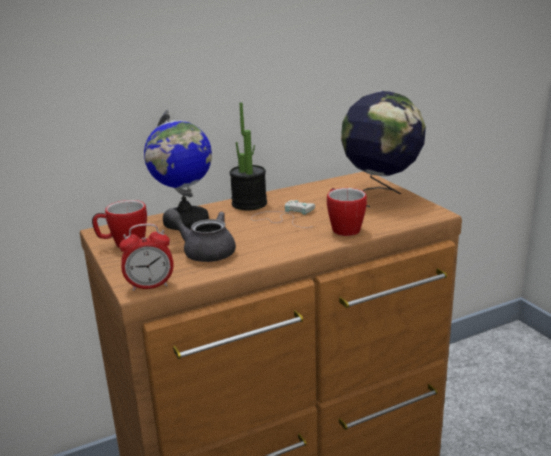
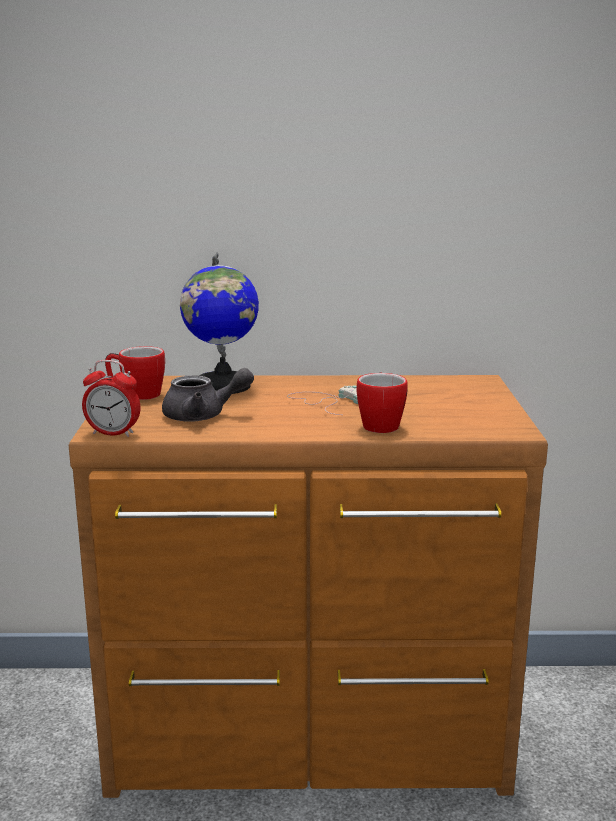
camera: 25 degrees right, 5 degrees down
(204, 251) = (203, 416): grey teapot -> grey teapot turned 120 degrees clockwise
(249, 204) = (310, 383): potted plant -> none
(380, 194) = (476, 401): globe -> none

